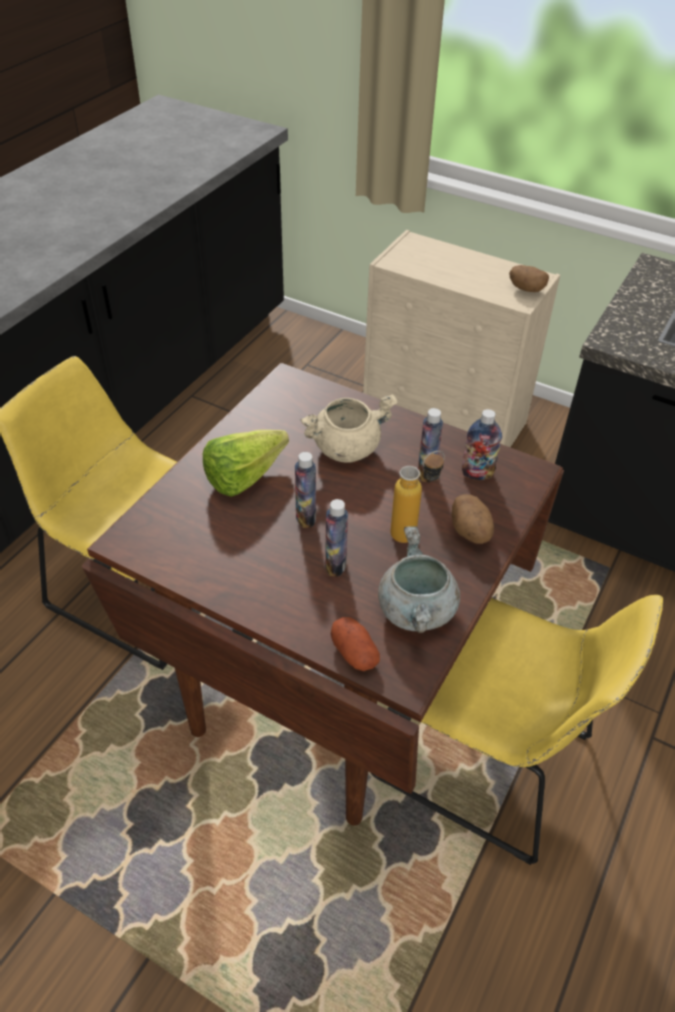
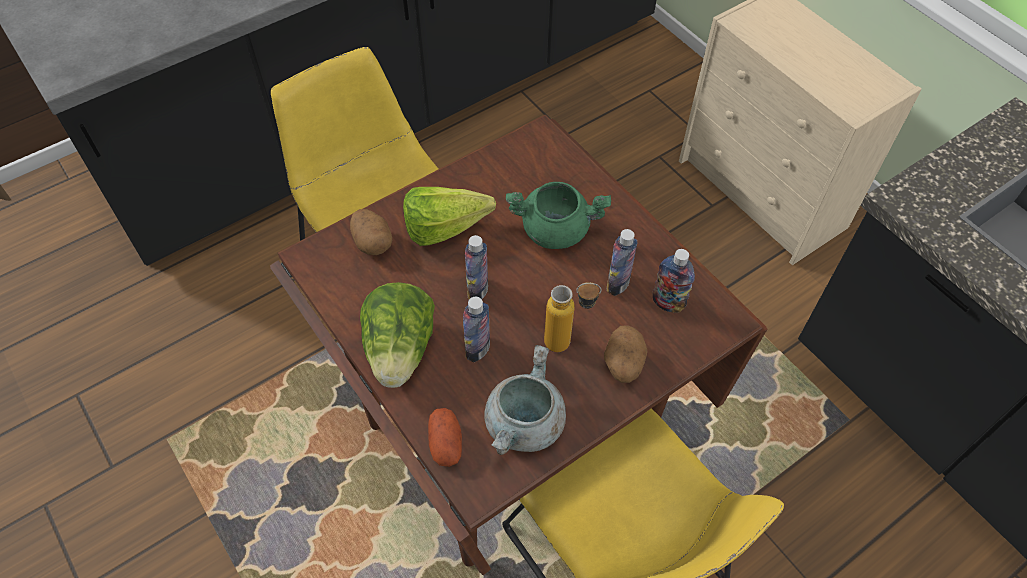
camera: 25 degrees right, 10 degrees up
(263, 590) = (400, 350): none -> lettuce
(346, 448) = (555, 230): beige cooking pot -> green cooking pot
(526, 289) = (870, 96): potato -> potato (372, 242)

